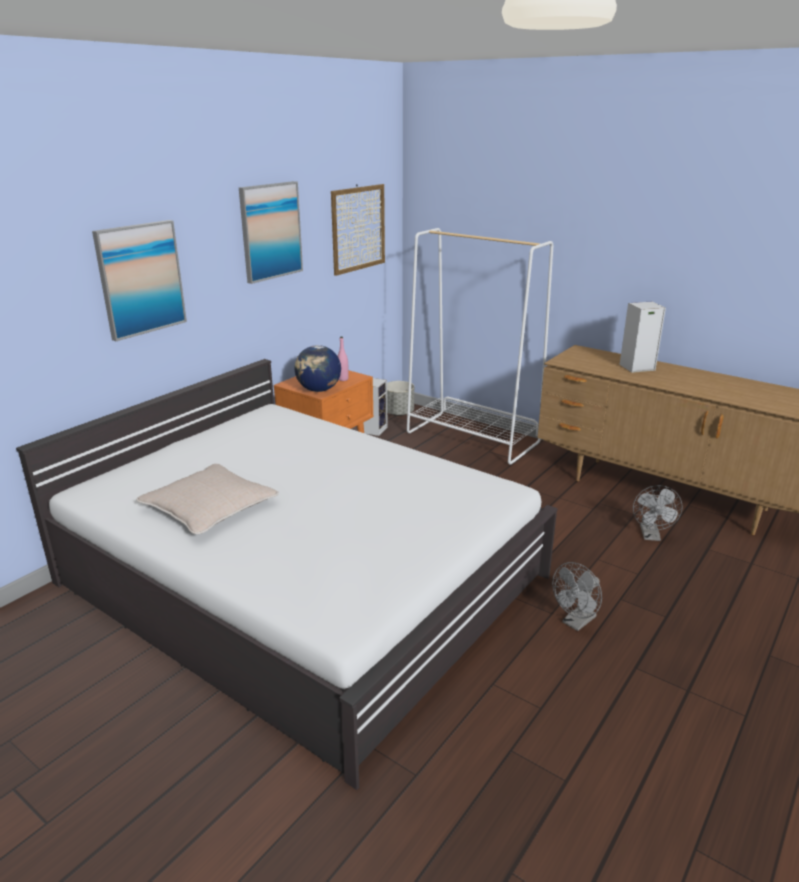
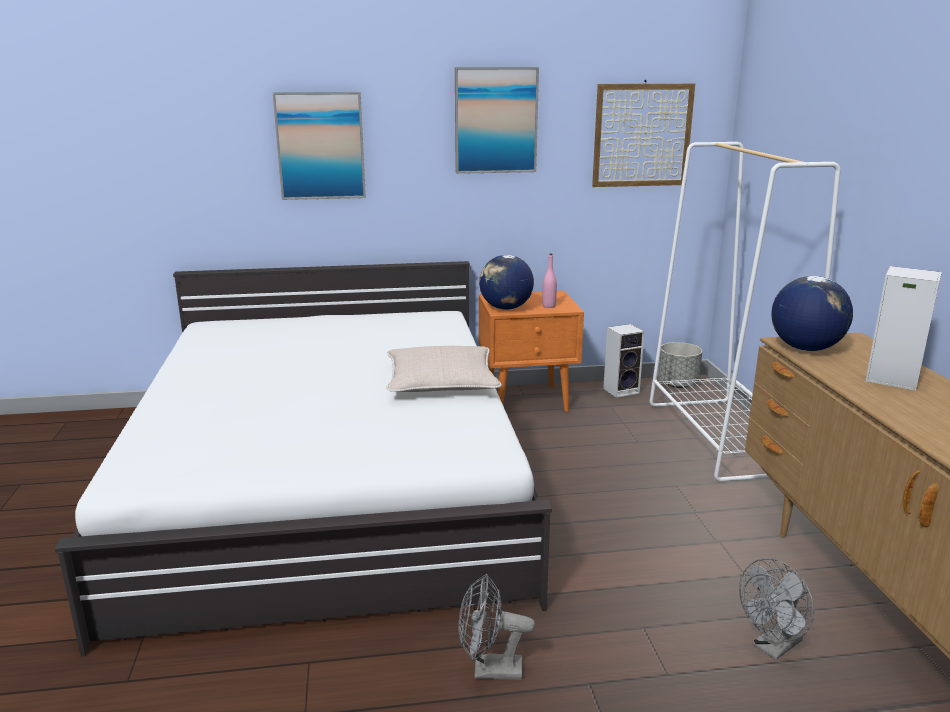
camera: 45 degrees right, 5 degrees down
(209, 507) = (245, 363): beige pillow -> beige pillow (441, 380)
(575, 362) = (805, 348): none -> globe

